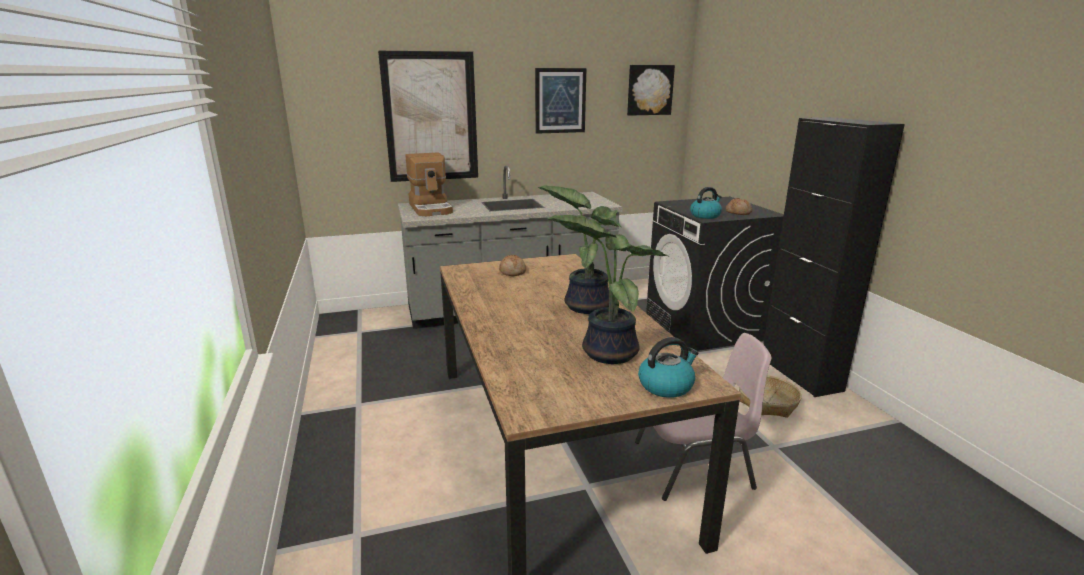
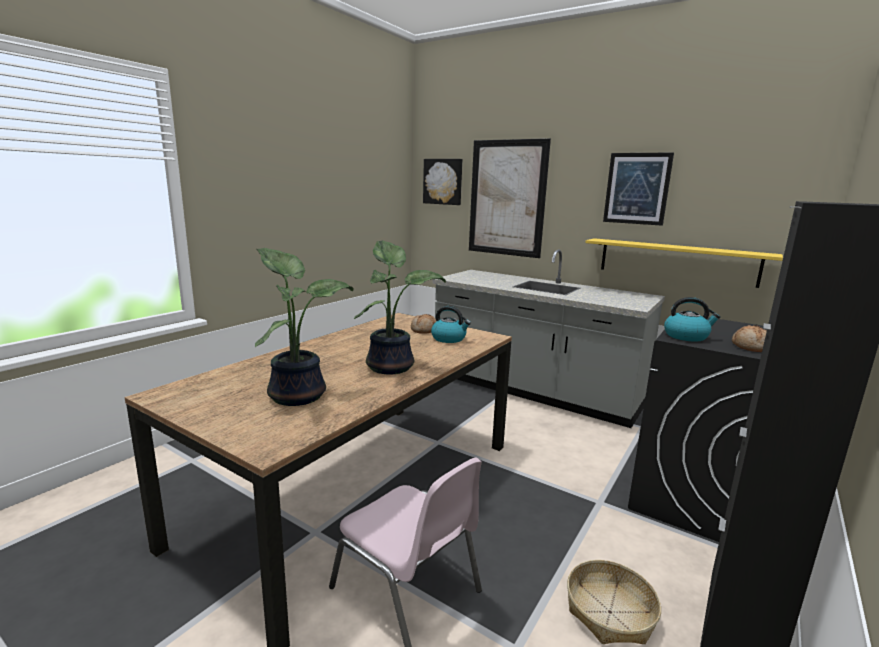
camera: 50 degrees right, 5 degrees down
(431, 208) = (478, 276): coffee machine -> none
(597, 161) = (676, 261): none -> yellow shelf
(649, 90) = (768, 180): picture -> picture (443, 181)
(666, 385) = (249, 431): kettle -> kettle (449, 338)

